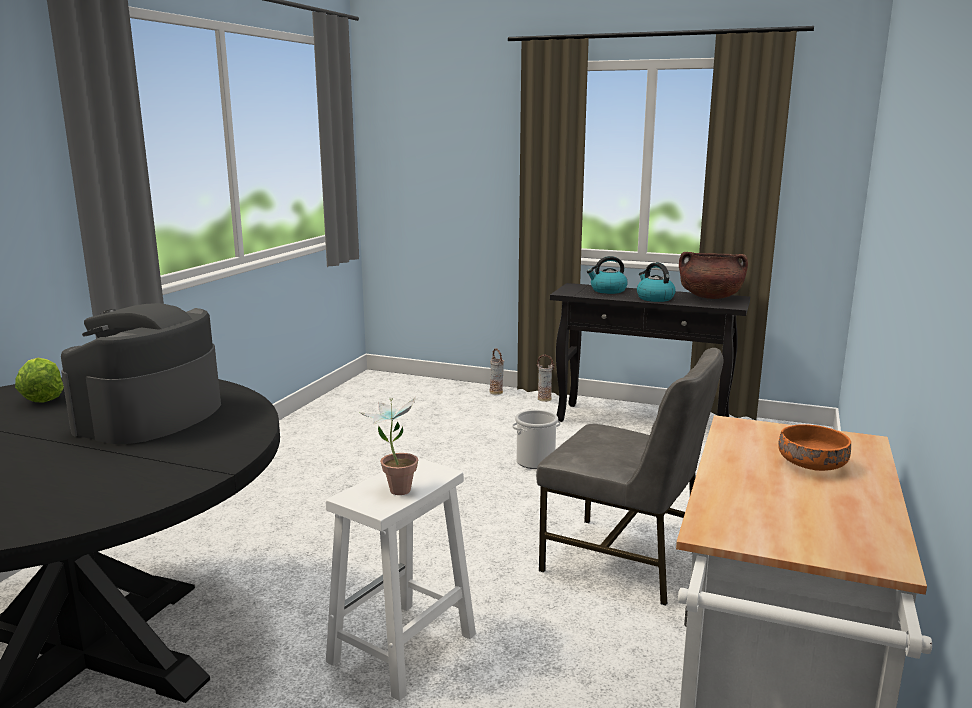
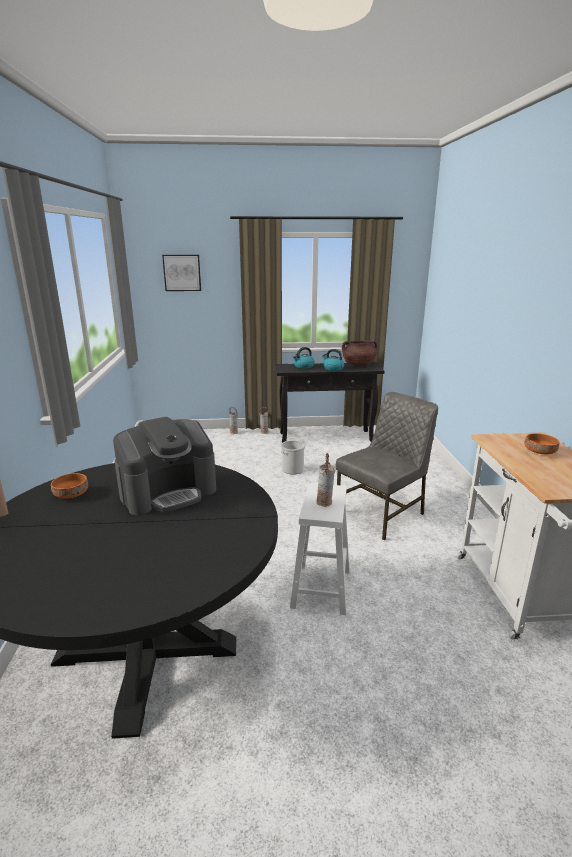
camera: 25 degrees left, 5 degrees up
(42, 398) = (71, 495): lettuce -> orange bowl
(150, 416) = (168, 492): coffee machine -> coffee machine turned 120 degrees counterclockwise
(395, 488) = (325, 503): potted plant -> vase
(438, 128) = (182, 273): none -> picture
(623, 561) = (382, 513): grey chair -> grey chair turned 45 degrees counterclockwise

